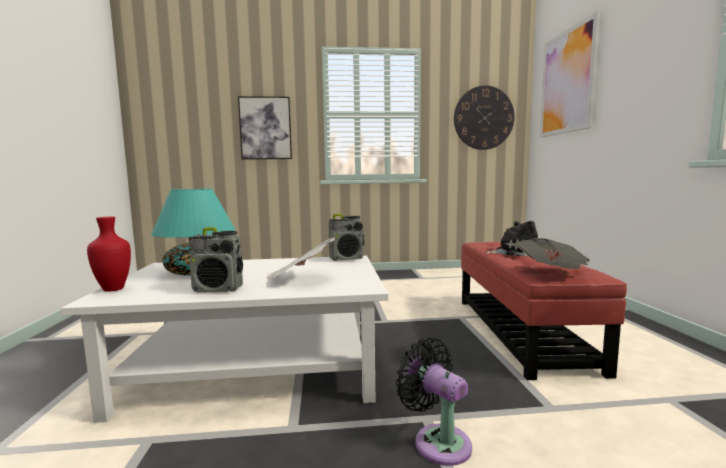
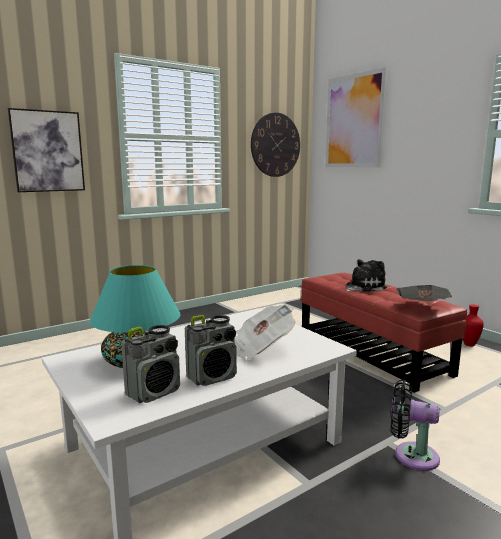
camera: 30 degrees left, 5 degrees up
(114, 289) = (95, 403): red vase -> red vase (468, 344)
(347, 259) = (250, 315): radio -> radio (154, 392)

